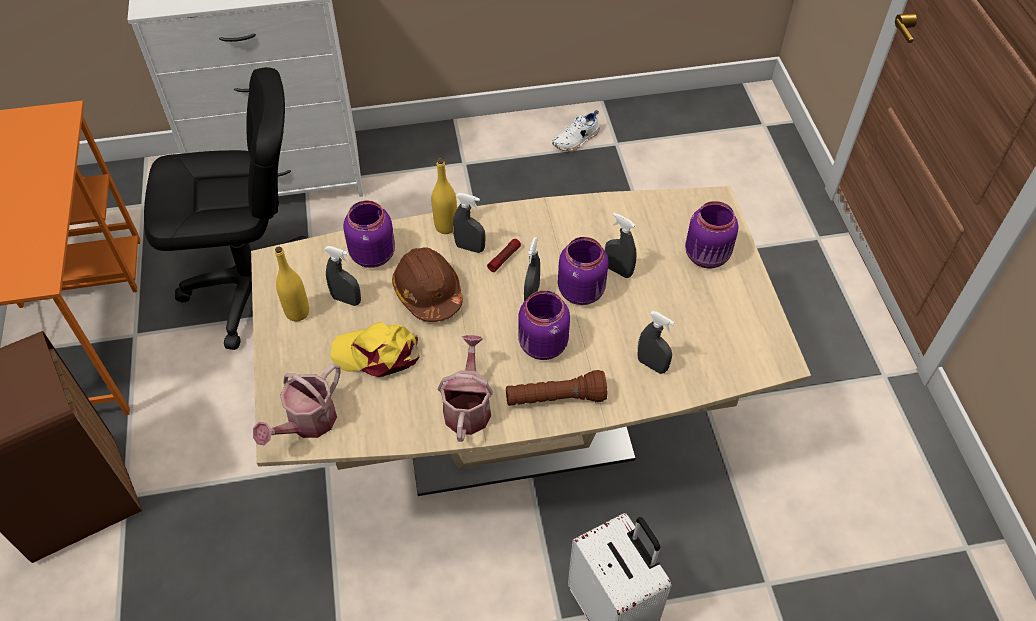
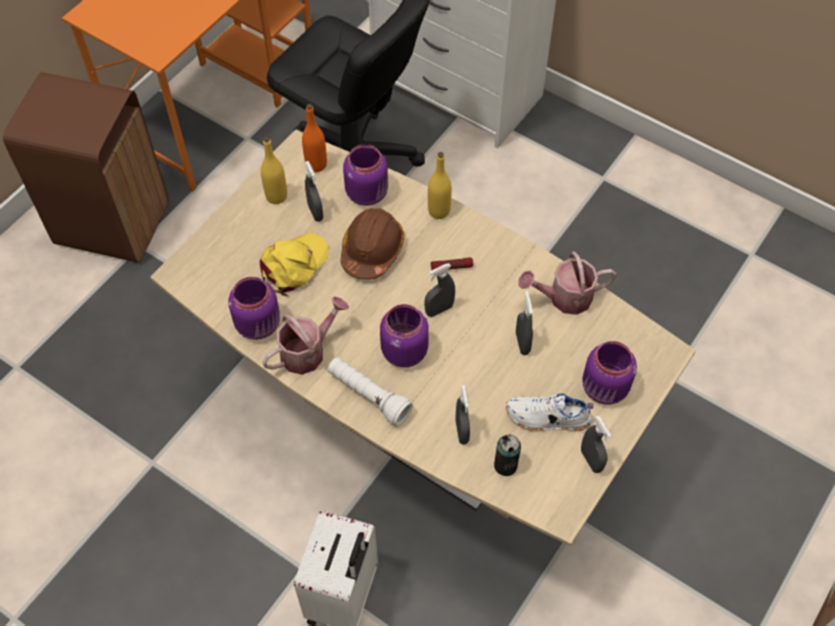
camera: 45 degrees right, 5 degrees up
(303, 264) = (316, 164): none -> orange bottle
(307, 423) = (203, 276): watering can -> watering can (564, 298)
(377, 353) = (293, 266): yellow cap -> yellow cap turned 75 degrees clockwise
(470, 247) = (437, 240): grey spray bottle -> grey spray bottle (591, 460)
(555, 399) = (368, 396): brown flashlight -> white flashlight
(576, 140) = (719, 226): white shoe -> white shoe (547, 418)
(582, 290) = (478, 336): purple jar -> purple jar (259, 324)
(708, 362) = (505, 465): none -> can

